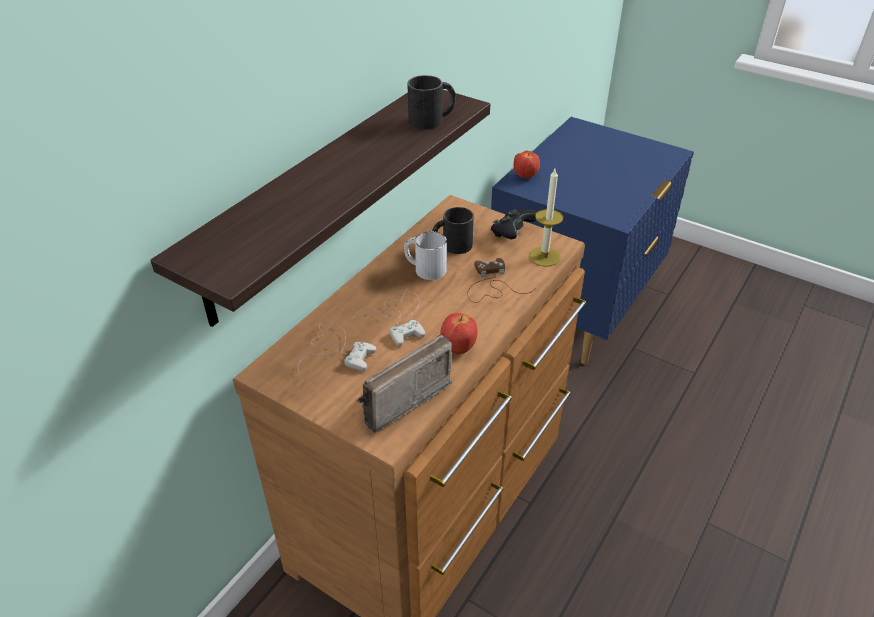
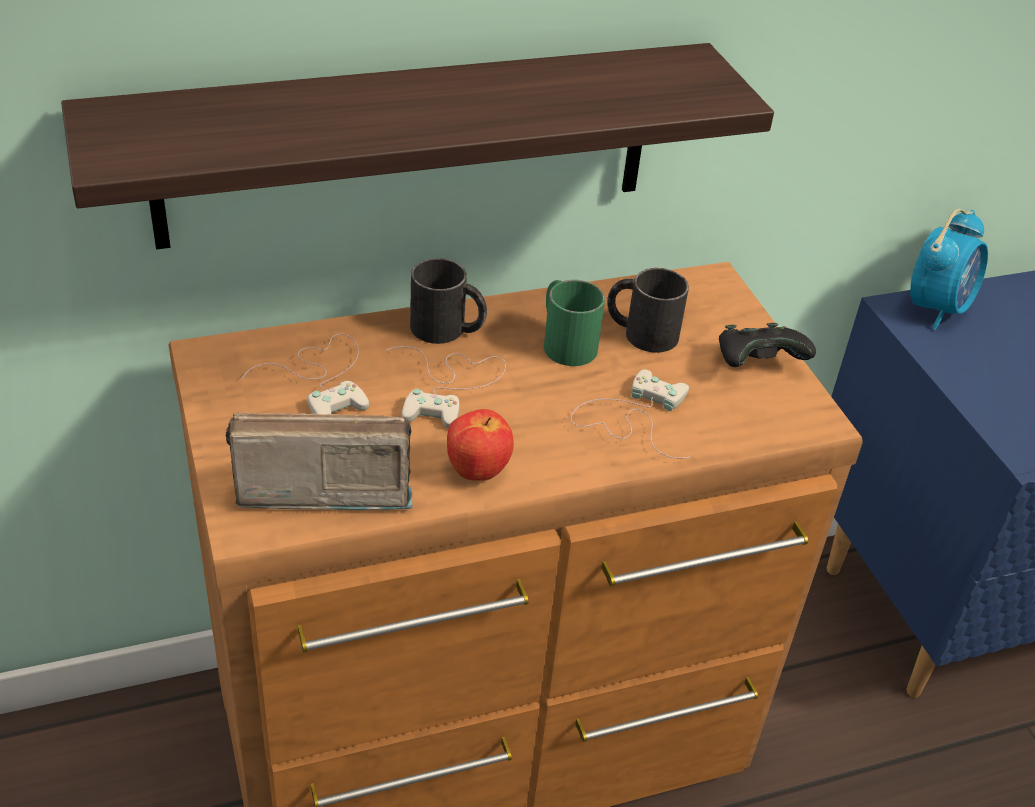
camera: 35 degrees right, 0 degrees up
(424, 268) = (564, 341): white mug -> green mug
(432, 120) = (646, 96): black mug -> black mug (448, 329)
(491, 285) = (632, 416): brown game controller -> white game controller
(525, 176) = (937, 308): apple -> alarm clock
(544, 256) = (766, 422): candle -> none

